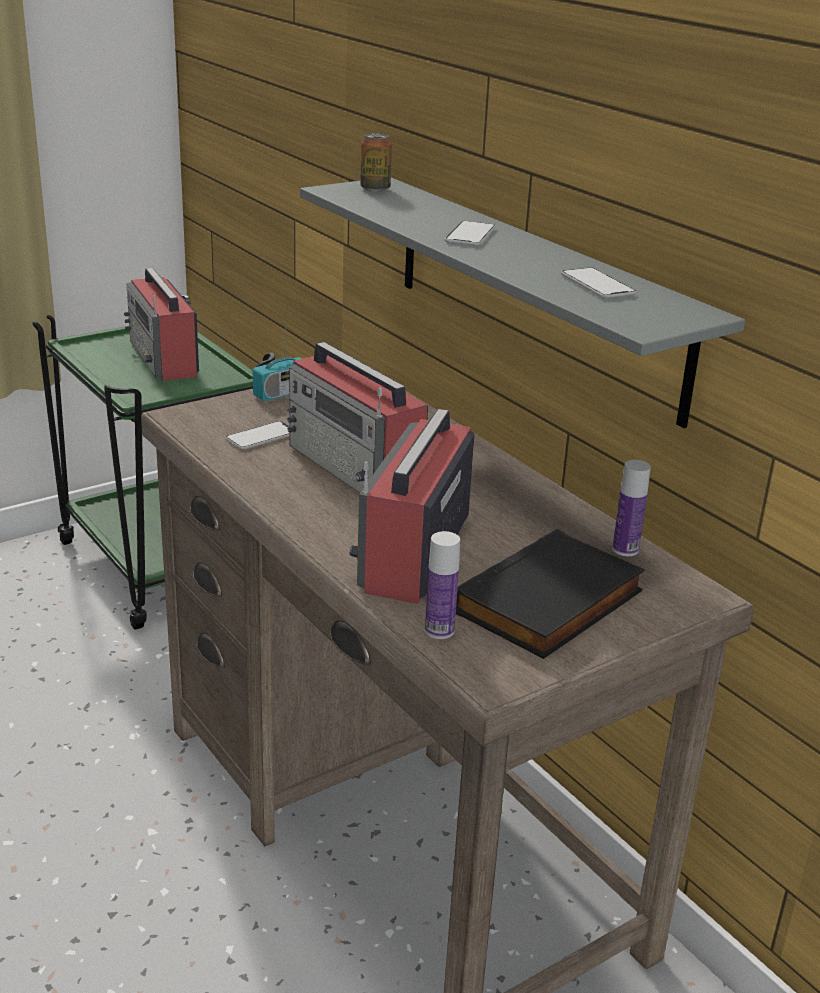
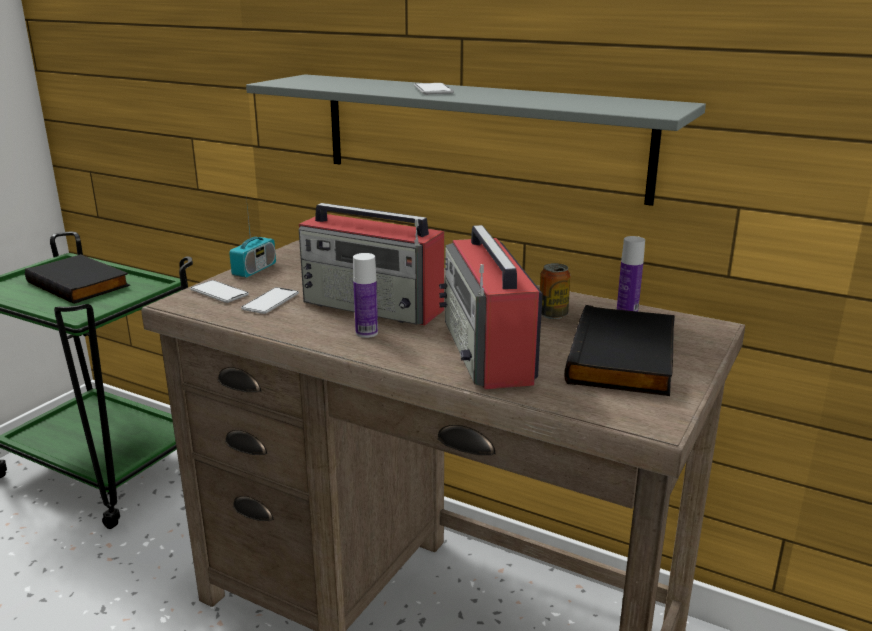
camera: 25 degrees left, 5 degrees down
(164, 359) = (81, 284): radio -> black book
(375, 189) = (308, 79): can -> can (553, 315)
(439, 630) = (573, 399): bottle -> bottle (366, 333)
(597, 285) = (578, 100): phone -> phone (219, 293)

